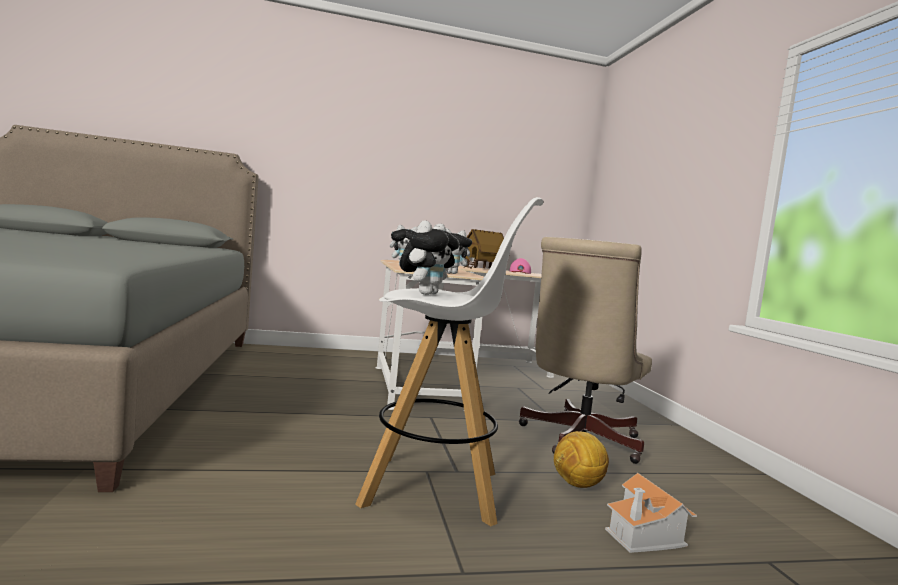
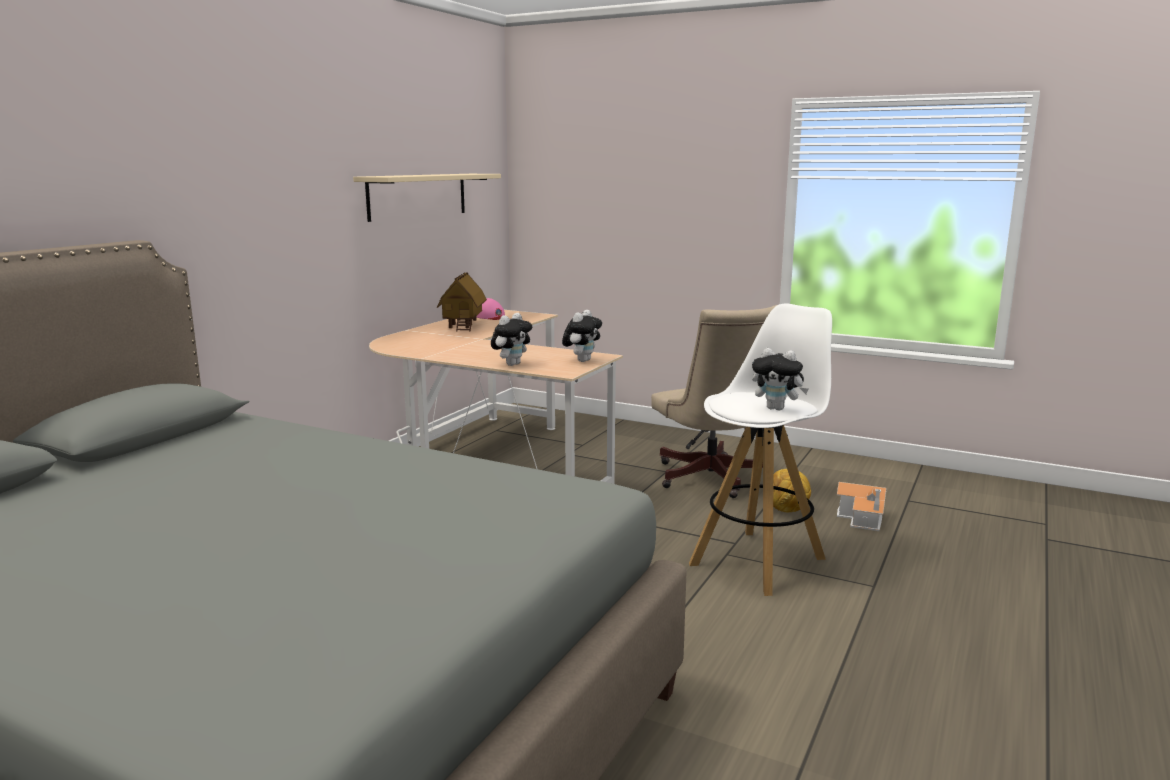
camera: 50 degrees left, 10 degrees up
(425, 294) = (777, 409): plush toy -> plush toy turned 135 degrees clockwise
(480, 175) = (418, 196): none -> beige shelf

